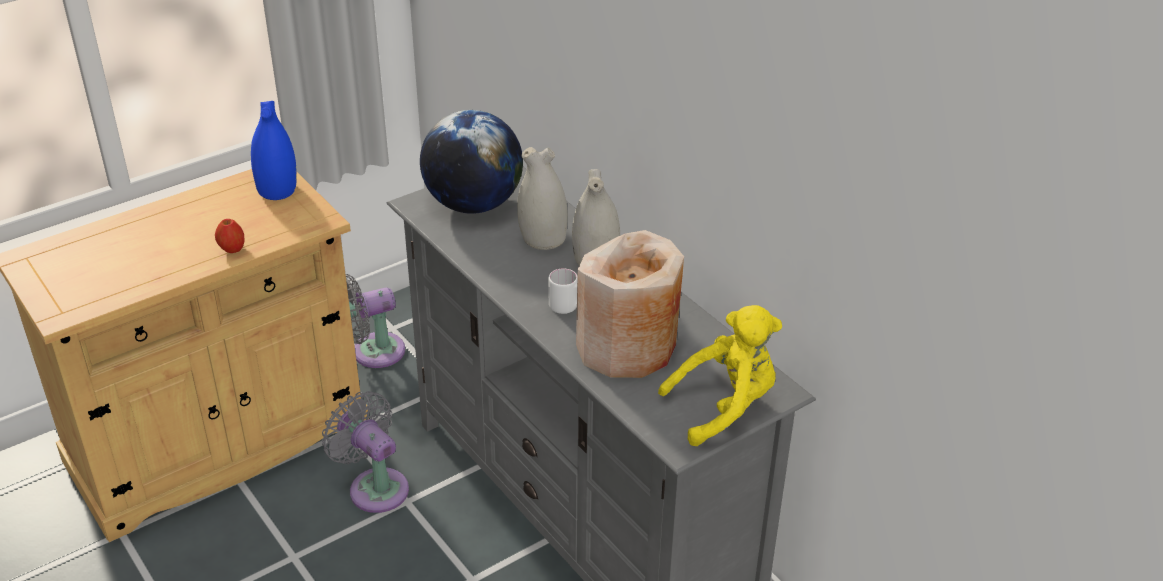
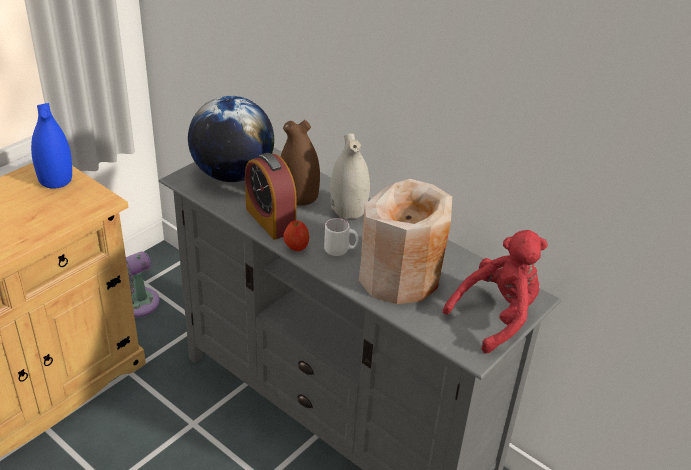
camera: 15 degrees left, 0 degrees up
(232, 249) = (30, 234): apple -> apple (296, 247)
(375, 487) = (163, 415): grey fan -> none
(499, 263) = (270, 220): none -> alarm clock
(542, 239) = (299, 196): white vase -> brown vase
(725, 407) = (496, 316): yellow plush toy -> red plush toy

